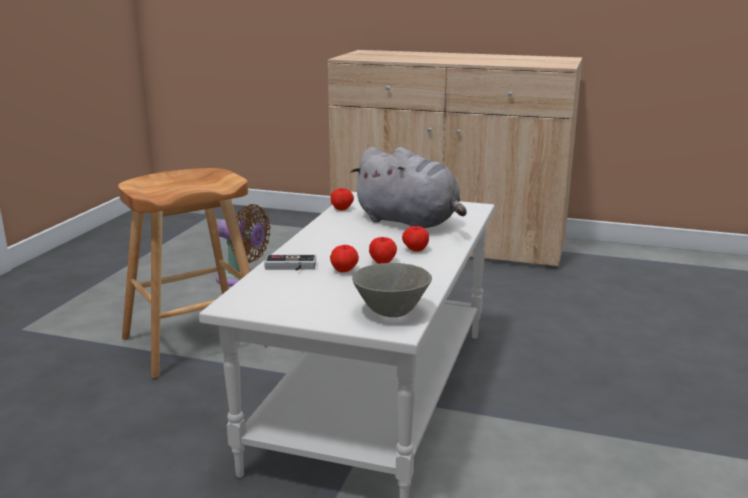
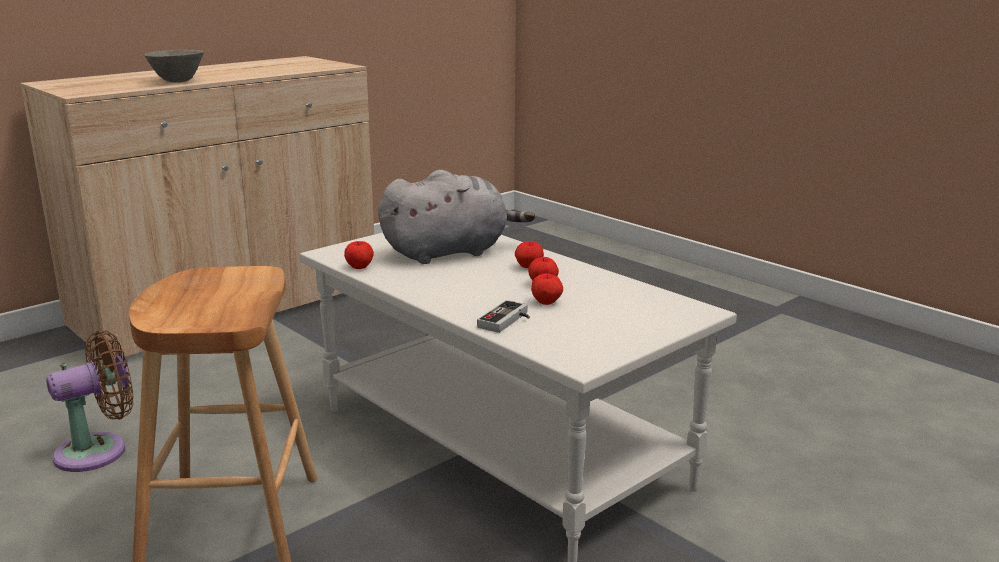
camera: 60 degrees left, 0 degrees up
(391, 312) = (666, 306): grey bowl -> grey bowl (177, 81)

